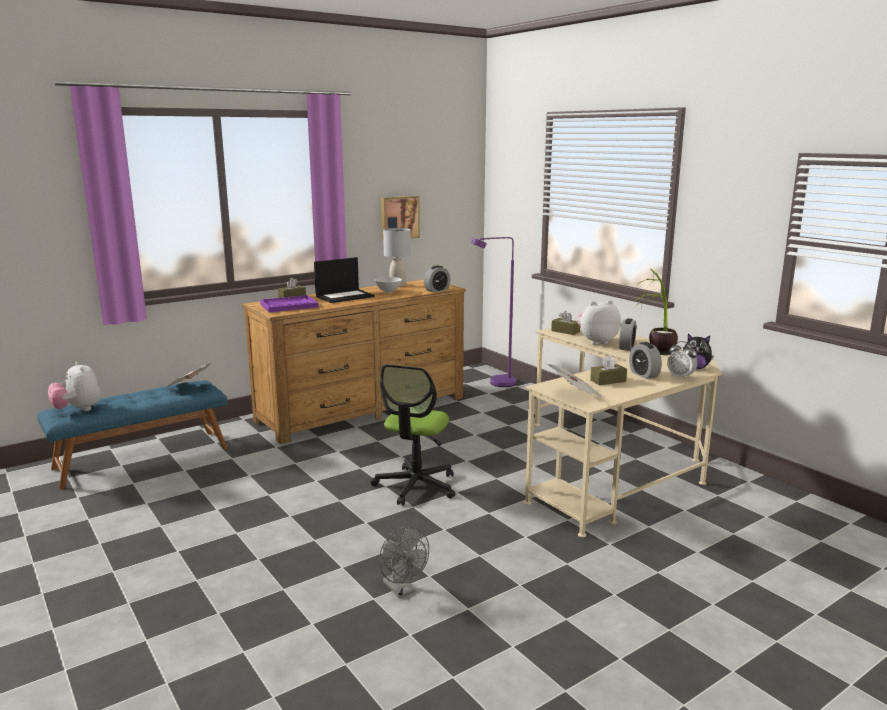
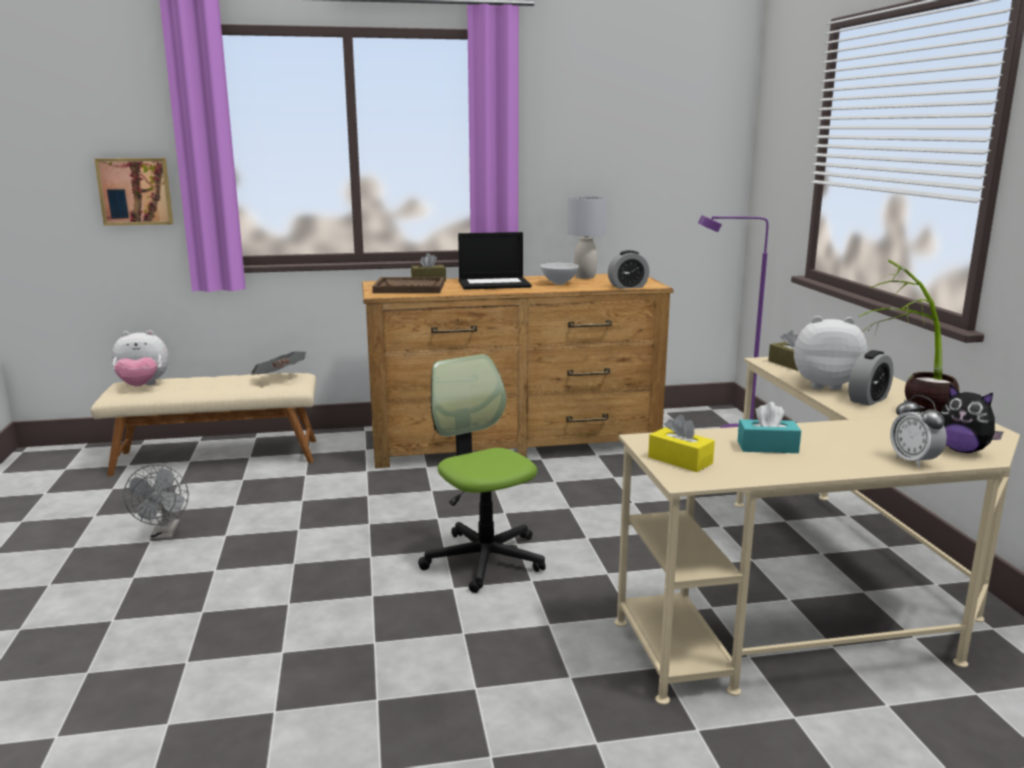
camera: 25 degrees right, 0 degrees up
(78, 410) = (142, 387): plush toy -> plush toy turned 90 degrees counterclockwise
(142, 458) = (217, 456): blue bench -> beige bench
(289, 305) = (409, 288): purple tray -> brown tray
(399, 217) = (607, 184): picture -> picture (135, 191)
(402, 590) = (321, 710): grey fan -> grey fan (164, 535)
(416, 486) = (484, 559): office chair -> office chair turned 105 degrees clockwise
(574, 395) = (680, 460): newspaper -> yellow tissue box
(608, 381) = (767, 447): brown tissue box -> turquoise tissue box
(644, 374) = (847, 447): alarm clock -> none

